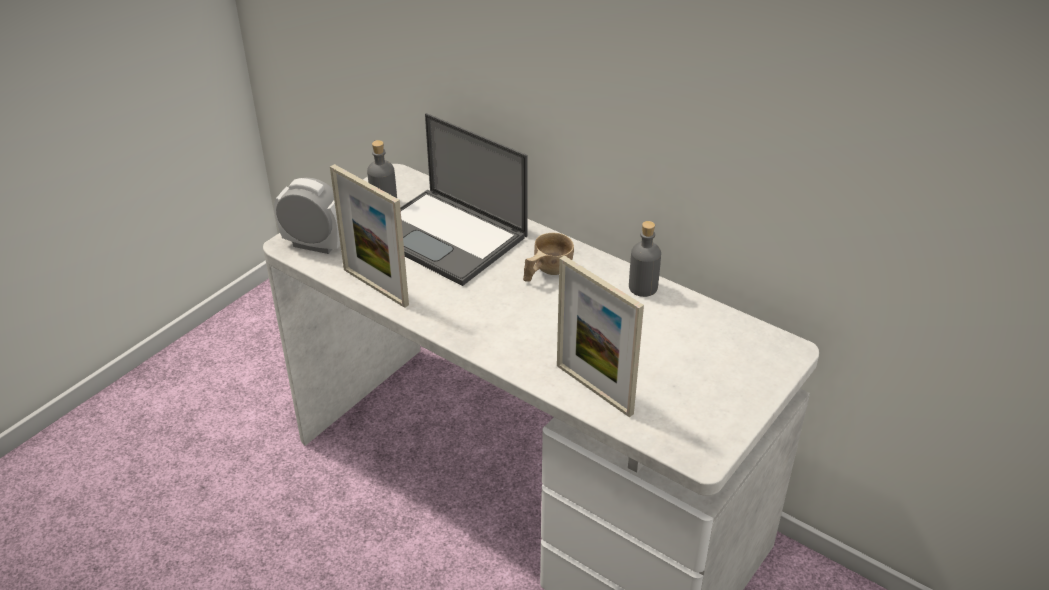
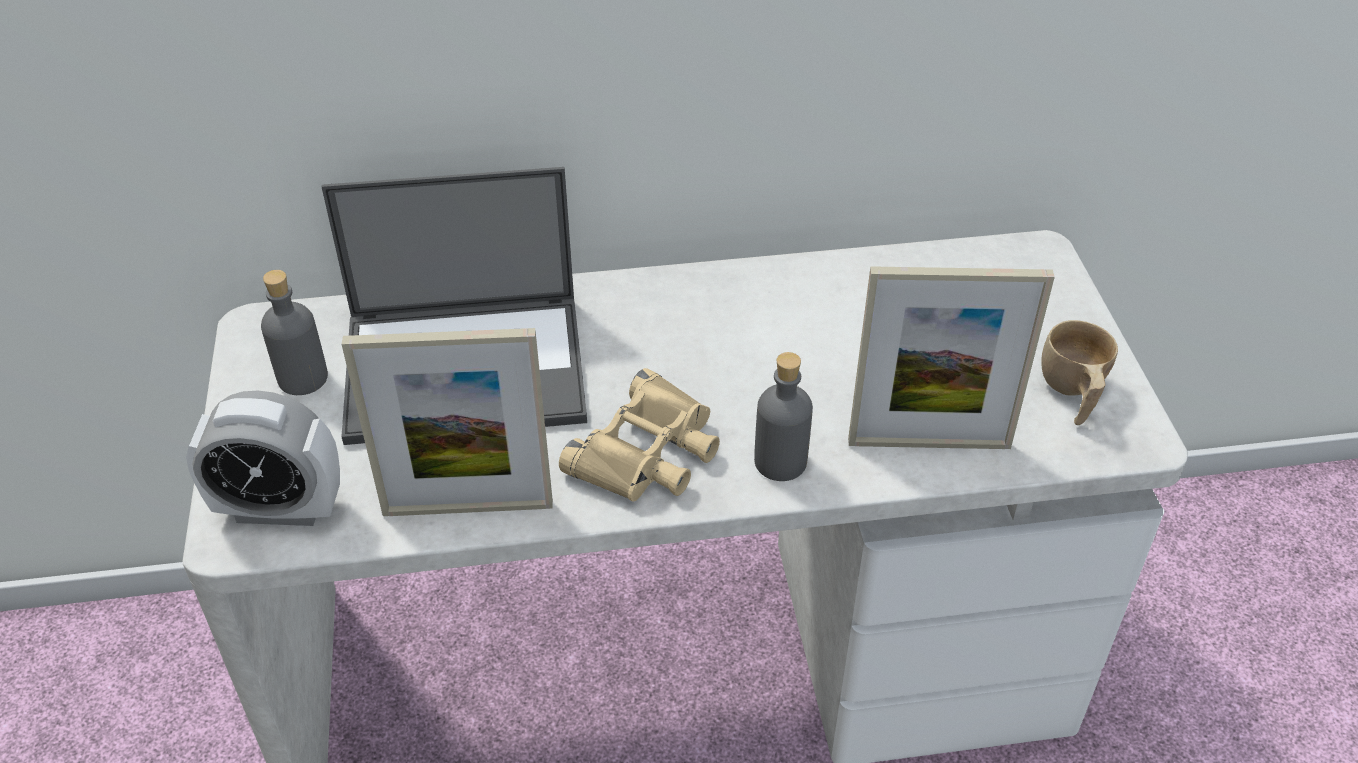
camera: 45 degrees left, 5 degrees up
(315, 245) = (280, 509): alarm clock -> alarm clock turned 150 degrees counterclockwise
(470, 312) = (648, 452): none -> beige binoculars
(546, 272) = (665, 333): beige cup -> beige cup (1071, 393)
(643, 287) = (801, 279): grey bottle -> grey bottle (780, 462)

